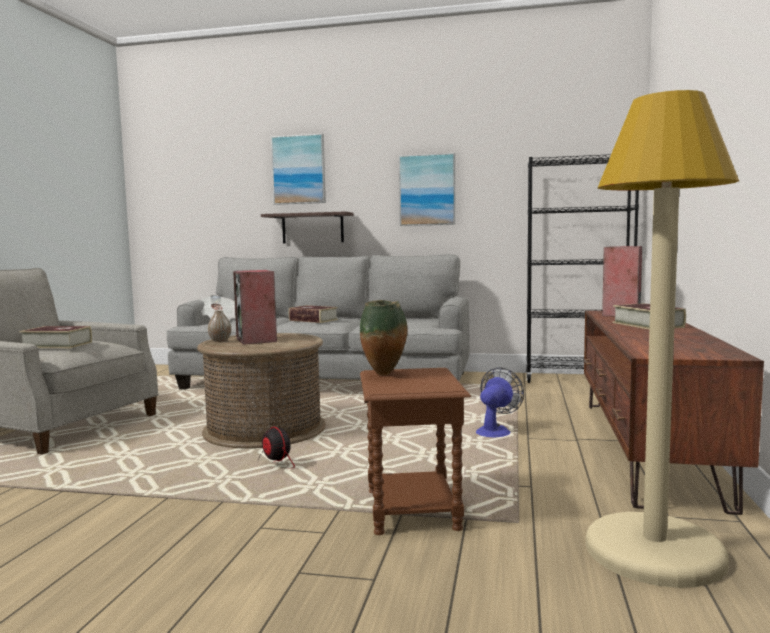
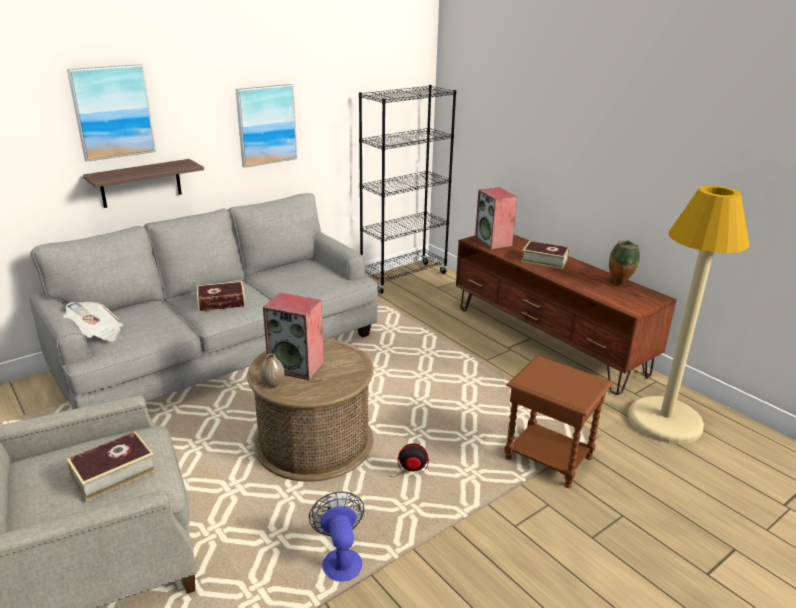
camera: 50 degrees left, 20 degrees up
(385, 375) = (536, 382): vase -> vase (619, 283)
(495, 431) = (459, 361): fan -> fan (340, 559)

